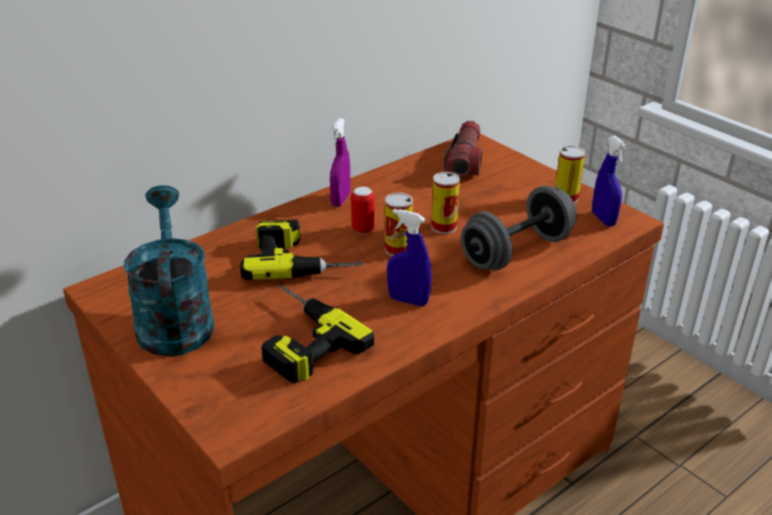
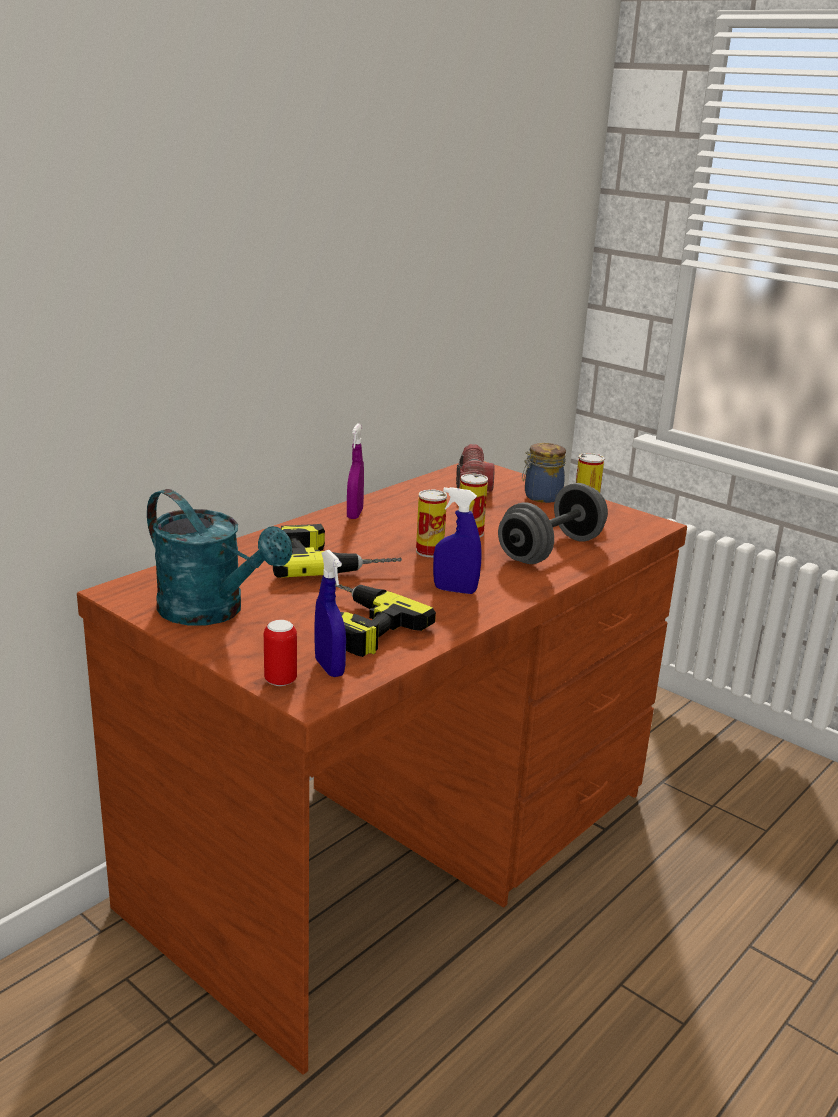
camera: 10 degrees left, 10 degrees down
(174, 318) = (212, 612): turquoise watering can -> turquoise watering can turned 150 degrees clockwise
(363, 229) = (387, 537): can -> can (280, 680)
(525, 182) = (541, 497): none -> jar
(603, 219) = (628, 524): blue spray bottle -> blue spray bottle (329, 668)

